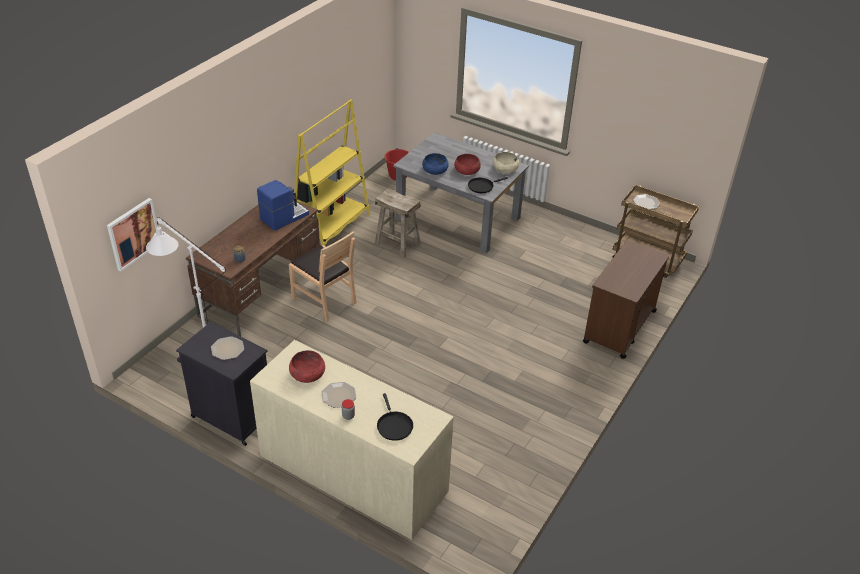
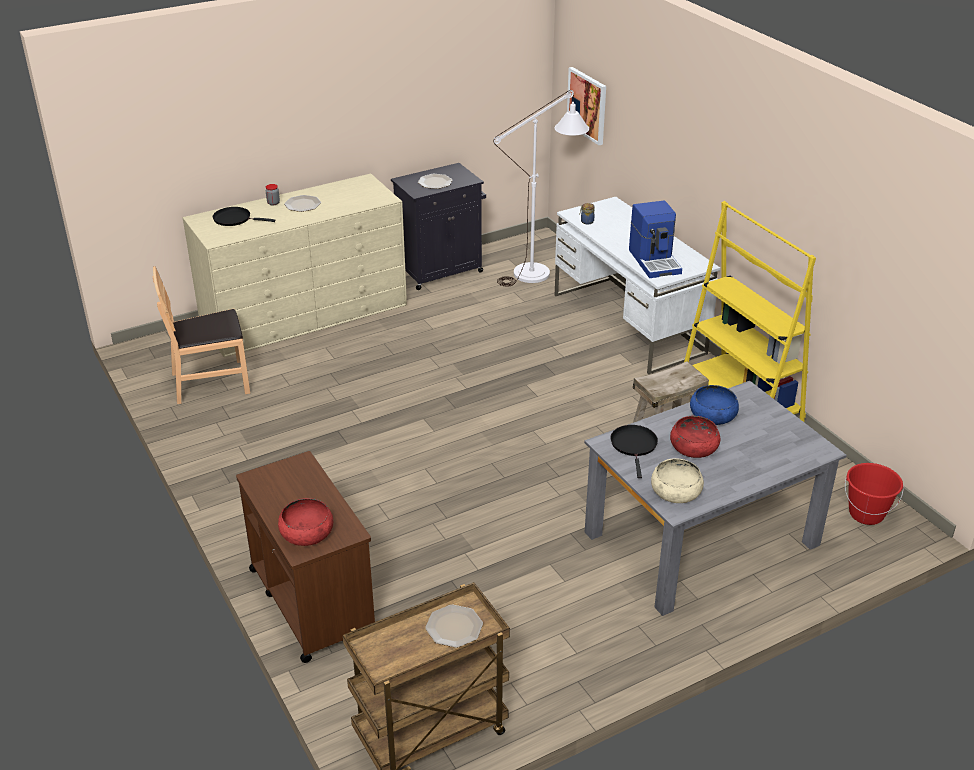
camera: 120 degrees right, 5 degrees down
(261, 291) = (628, 324): brown desk -> white desk
(307, 373) = (348, 197): red bowl -> red bowl (307, 533)
(324, 300) = (578, 361): brown chair -> brown chair (211, 382)

